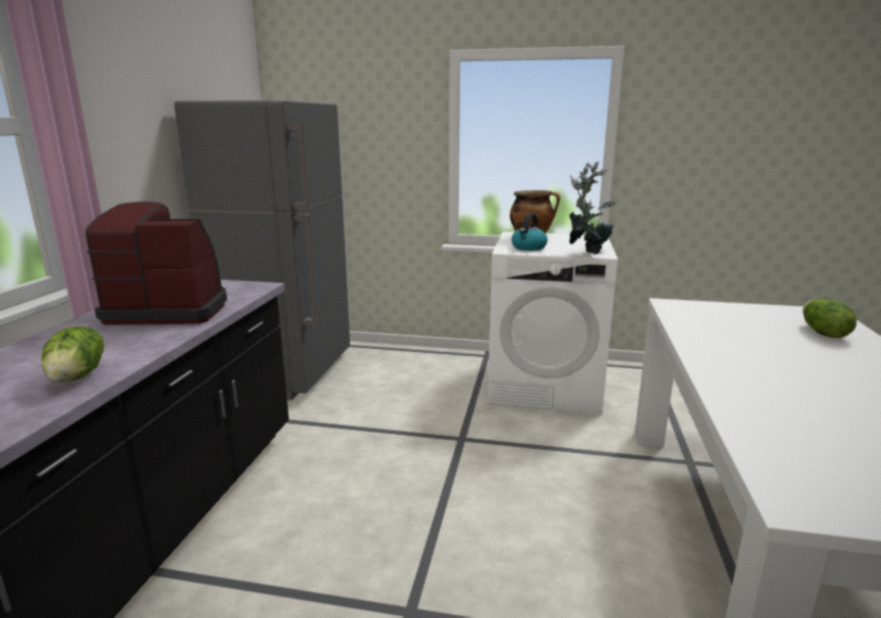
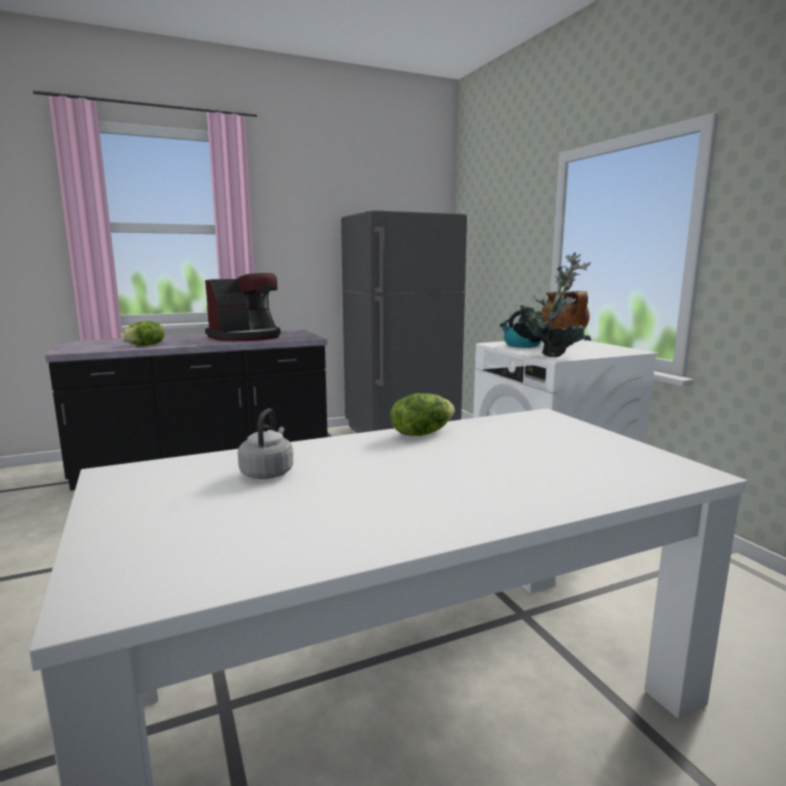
camera: 55 degrees right, 5 degrees down
(169, 310) = (246, 337): coffee machine -> coffee machine turned 90 degrees clockwise
(805, 424) = (268, 472): none -> grey kettle
(823, 333) = (581, 473): lettuce -> lettuce (421, 433)

